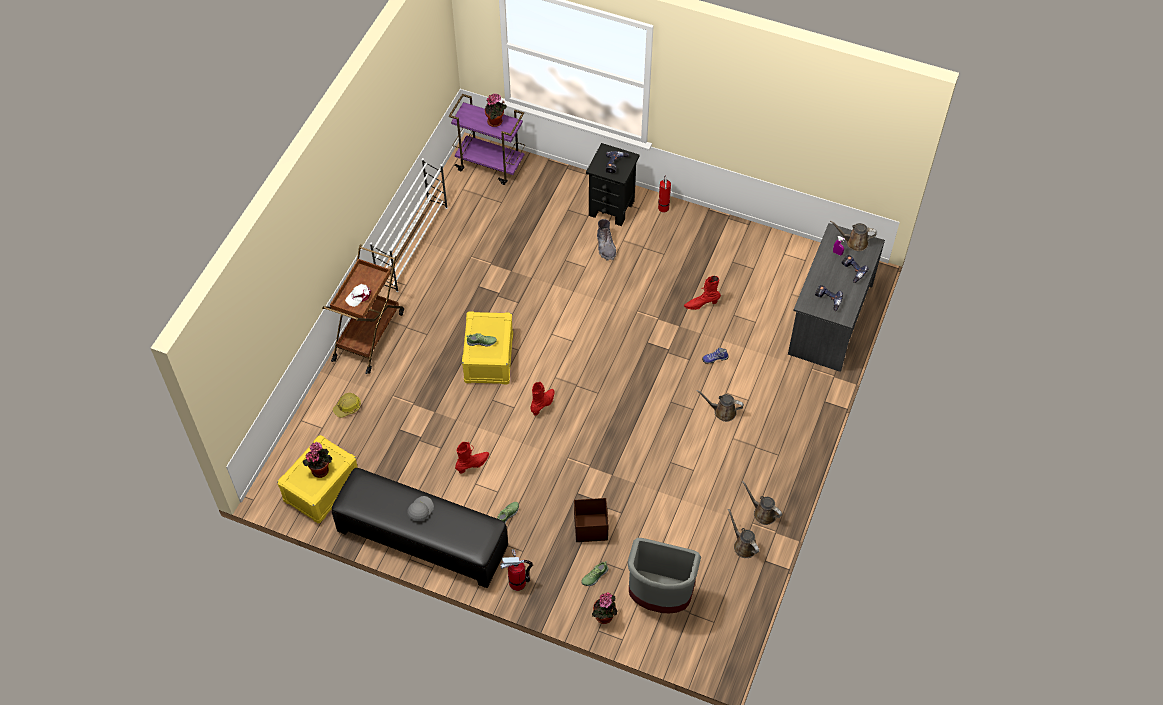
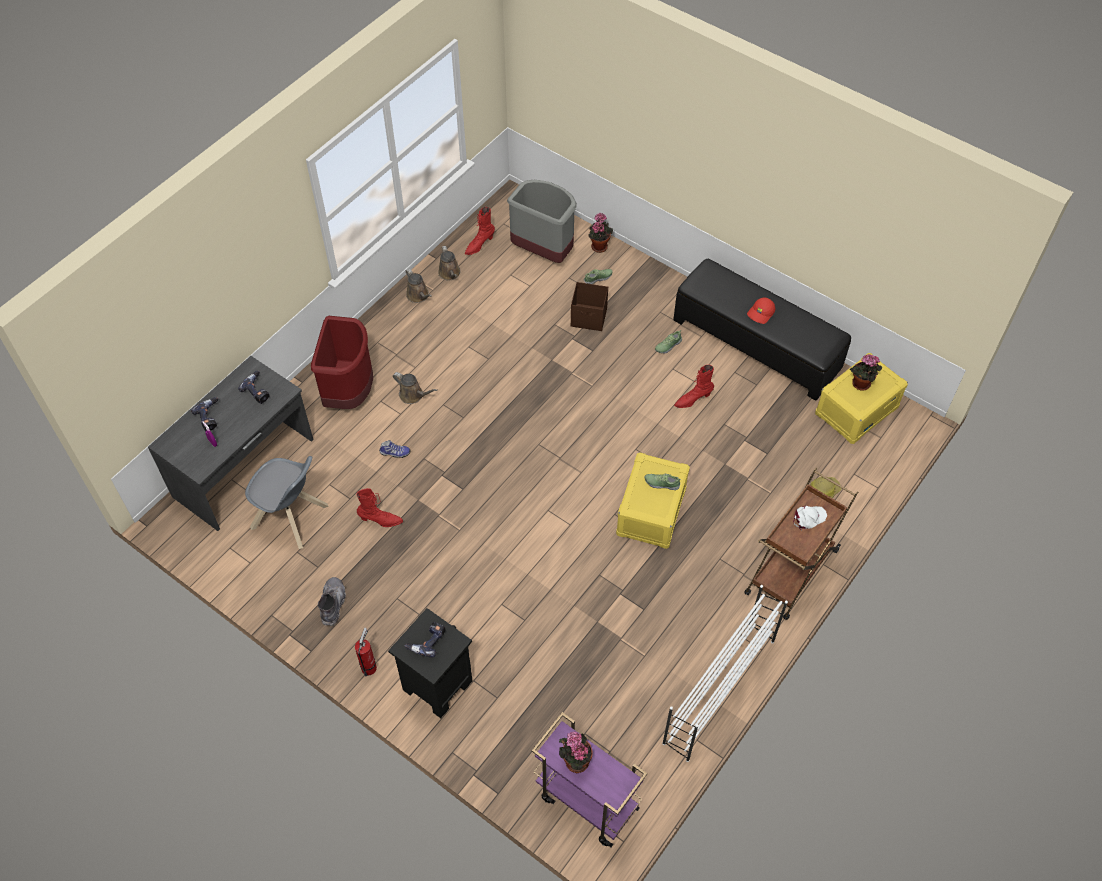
camera: 165 degrees left, 0 degrees up
(420, 510) = (761, 313): grey cap -> red cap
(517, 582) = (671, 287): fire extinguisher -> none
(543, 404) = (602, 445): red boot -> red boot (479, 245)
(605, 247) = (466, 627): grey boot -> grey boot (333, 603)
(771, 291) = (291, 518): none -> grey chair
(778, 402) = (350, 392): none -> red trash can
(854, 242) = (184, 451): brown watering can -> none

